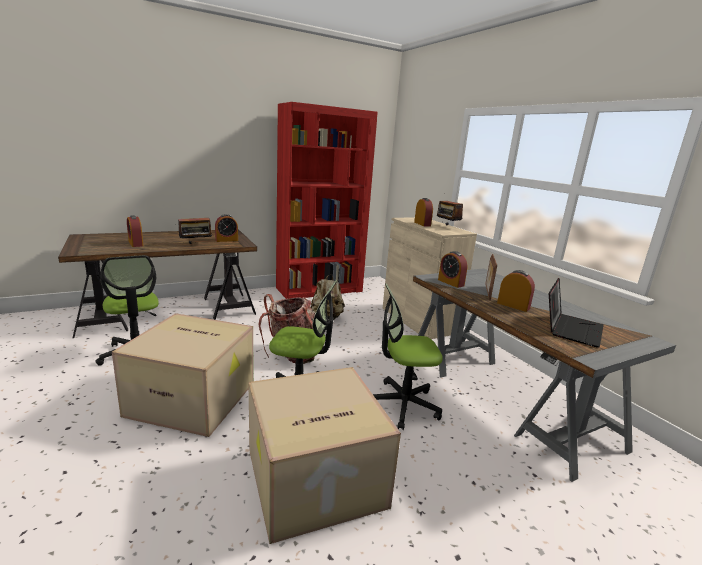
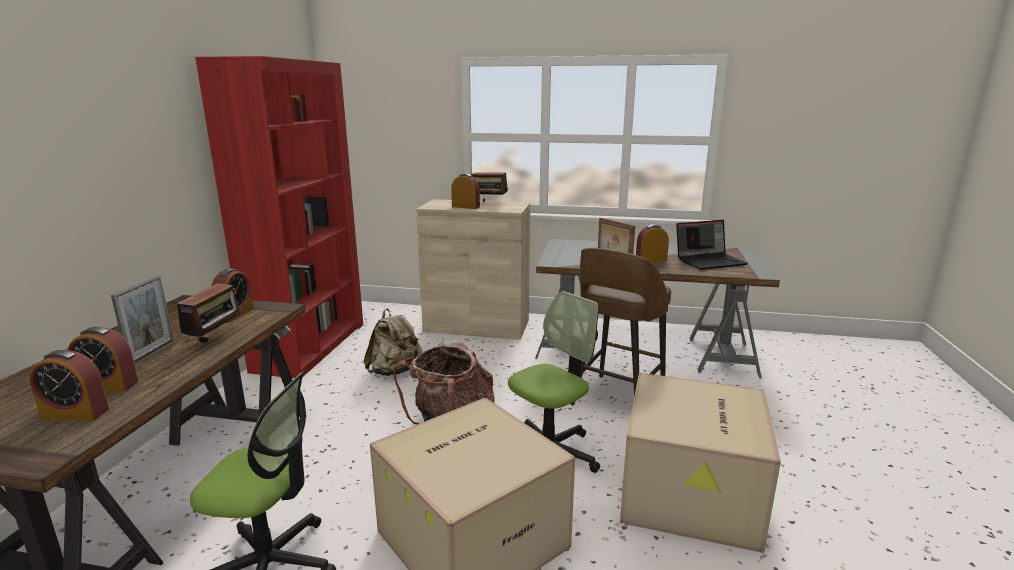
camera: 50 degrees left, 0 degrees up
(172, 240) = (151, 352): none -> picture frame
(402, 404) = (616, 400): office chair -> brown stool
(451, 282) = (574, 260): alarm clock -> alarm clock (75, 413)
(571, 328) = (710, 261): laptop -> laptop turned 90 degrees clockwise

